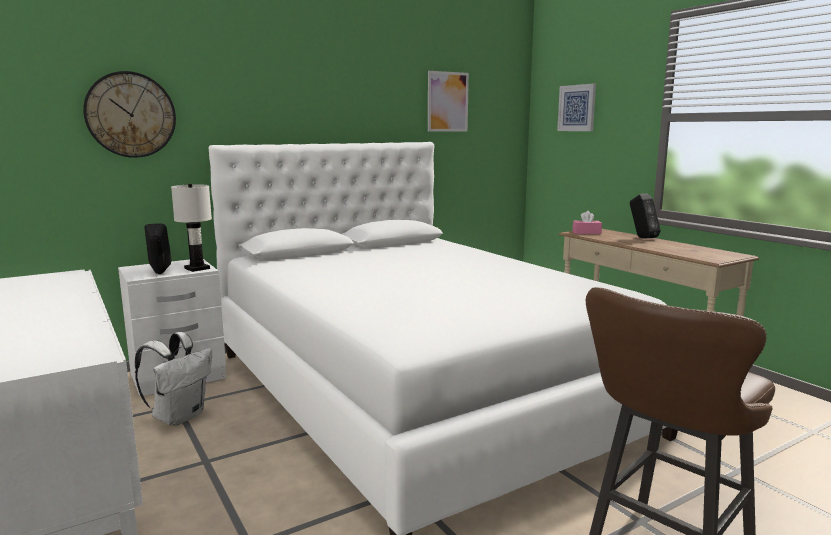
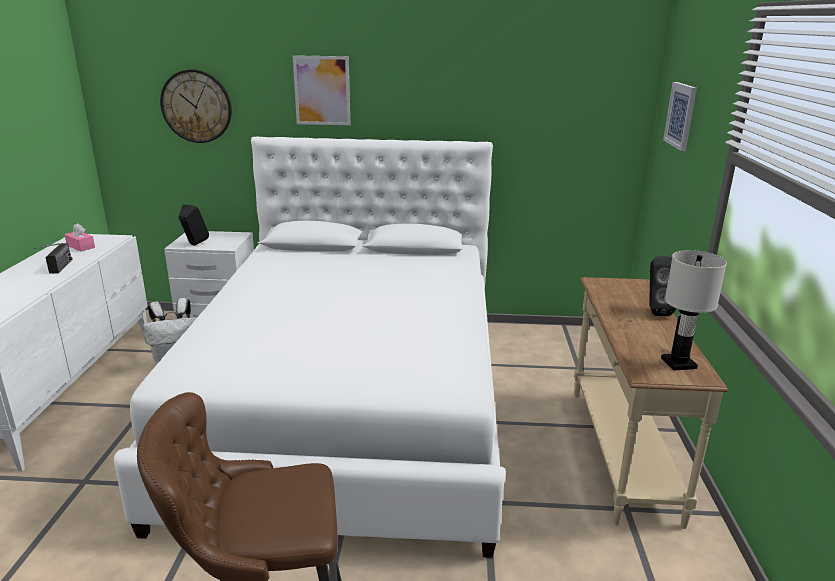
camera: 35 degrees right, 10 degrees up
(62, 303) = (58, 270): none -> radio
(196, 268) = (225, 245): white table lamp -> white table lamp (677, 363)
(447, 102) = (527, 94): picture -> picture (322, 90)
(586, 232) = (610, 285): pink tissue box -> pink tissue box (80, 246)

